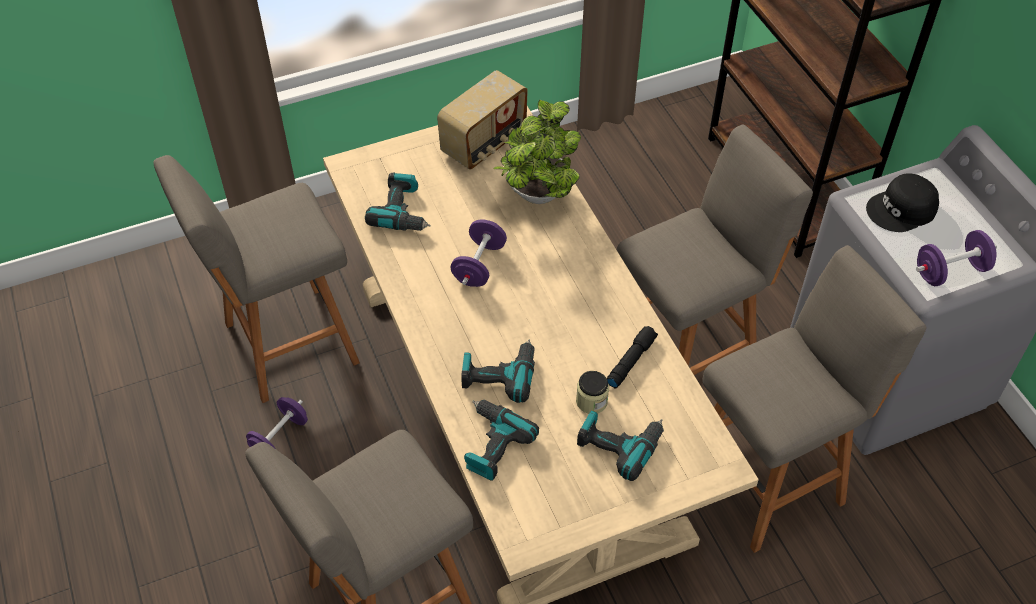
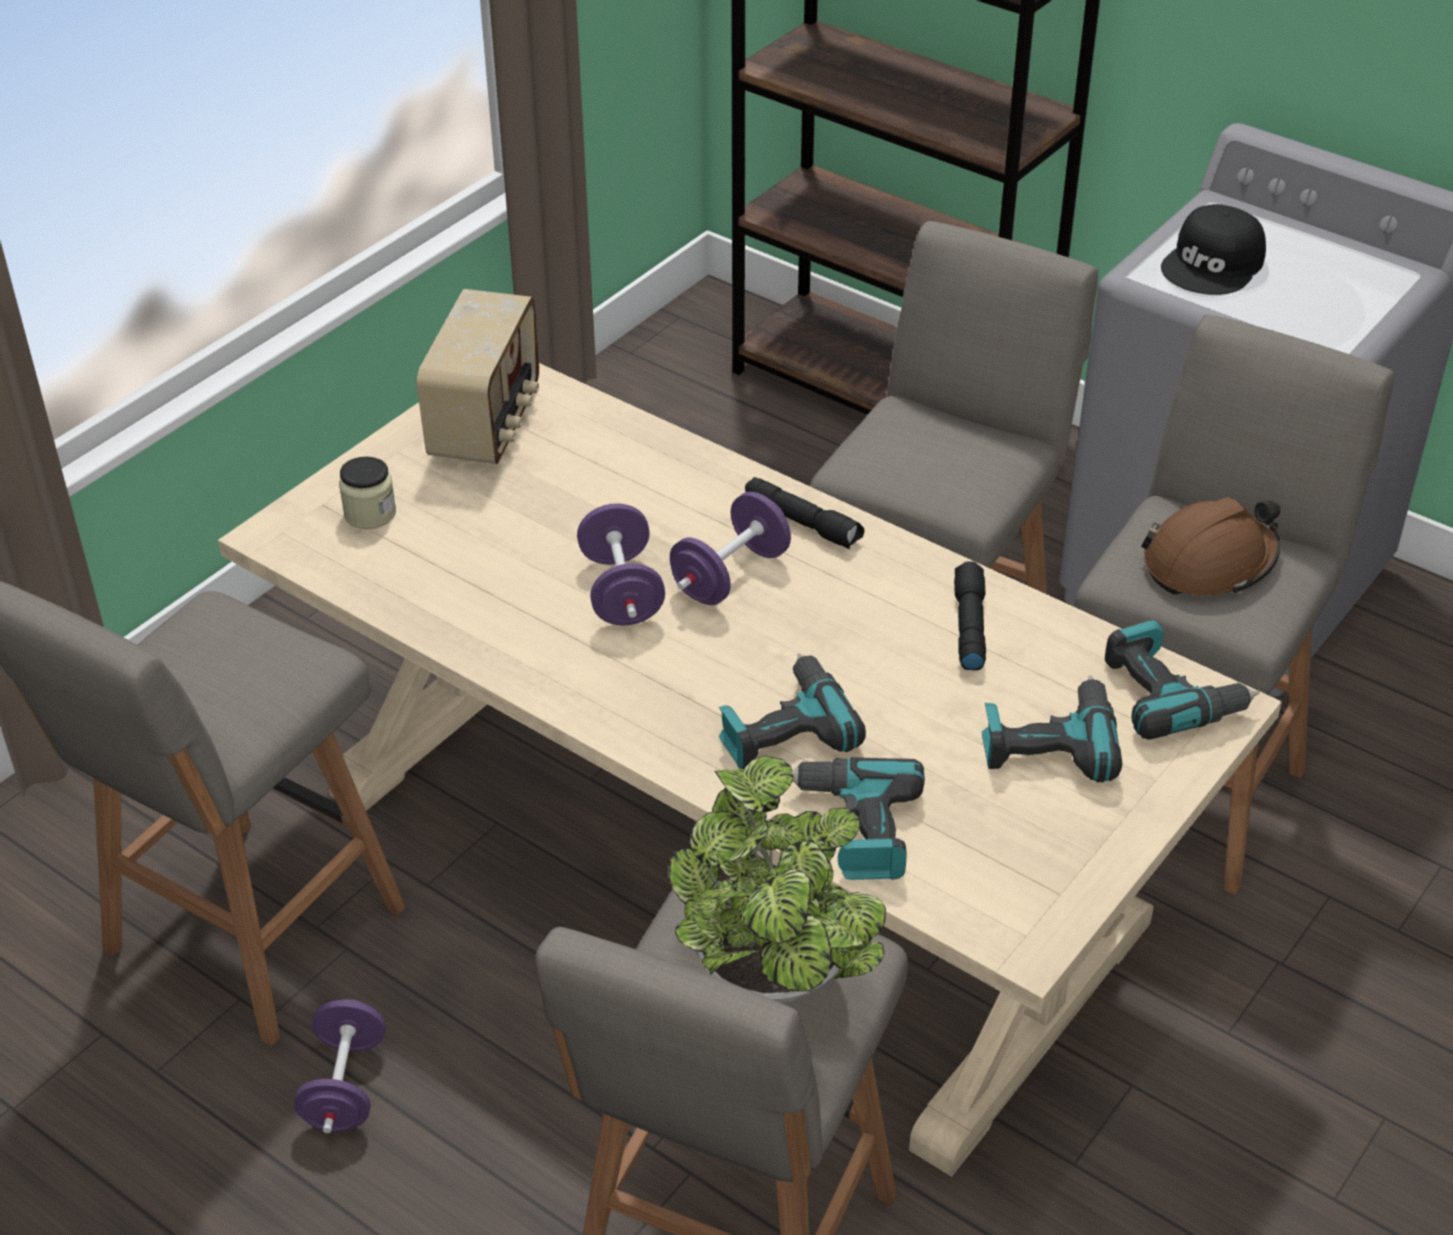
camera: 30 degrees left, 10 degrees down
(403, 211) = (428, 565): power drill -> power drill (1170, 695)
(537, 196) = (634, 464): potted plant -> potted plant (774, 983)
(591, 401) = (958, 703): jar -> jar (370, 513)
(594, 265) = (804, 523): none -> black flashlight
(785, 382) = (1209, 563): none -> brown hard hat
(950, 271) = (1341, 314): purple dumbbell -> purple dumbbell (730, 575)

